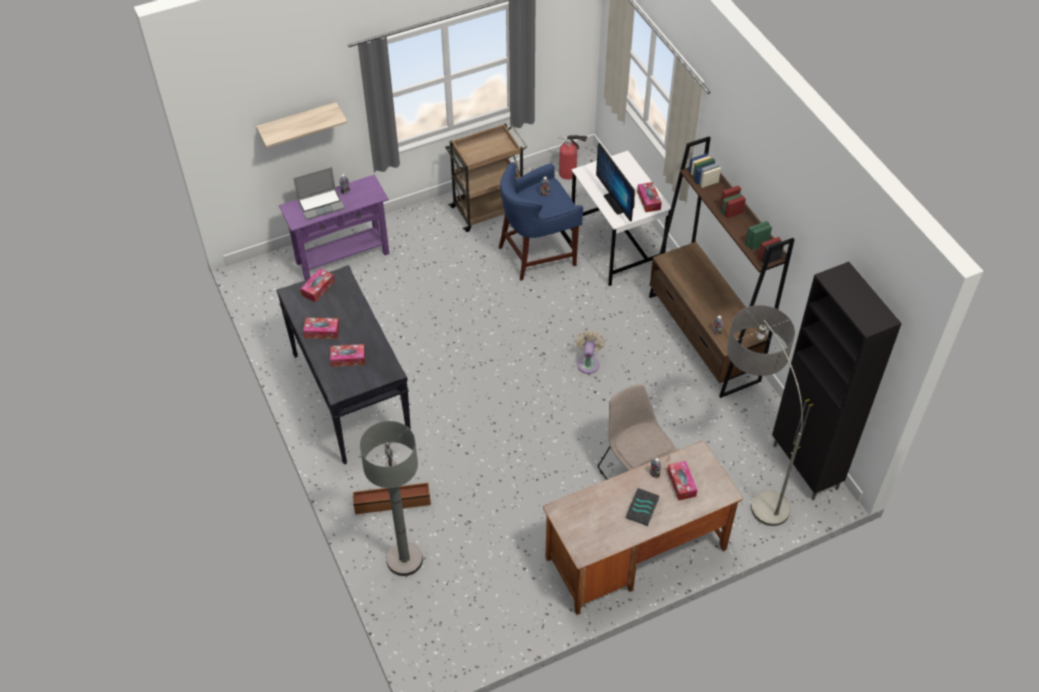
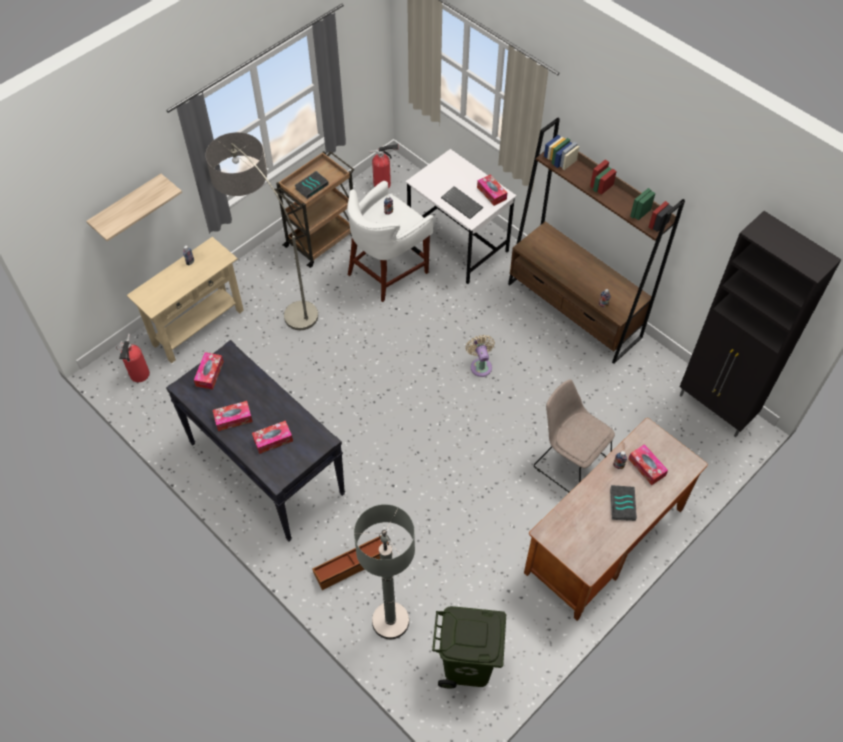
camera: 20 degrees left, 5 degrees up
(273, 285) = (139, 376): none -> fire extinguisher
(321, 204) = (171, 282): laptop -> none
(342, 257) = (198, 327): purple console table -> beige console table
(457, 620) = (467, 666): none -> green trash can
(481, 152) = (311, 186): none -> book
(537, 254) = (388, 271): blue stool -> white stool
(616, 202) = (462, 203): monitor -> keyboard
(745, 473) = (667, 430): floor lamp -> floor lamp (274, 293)

